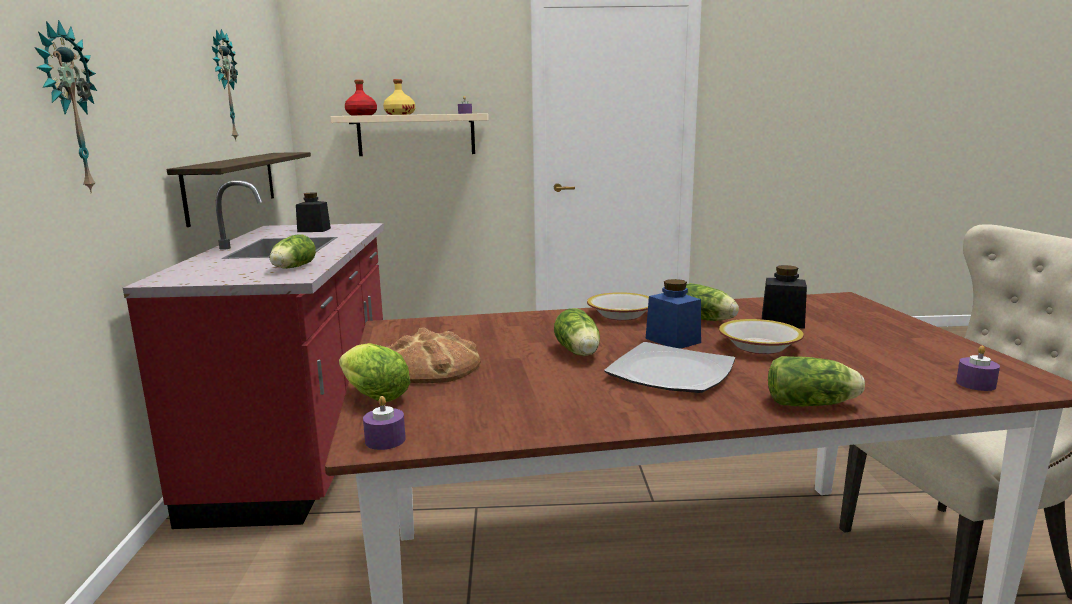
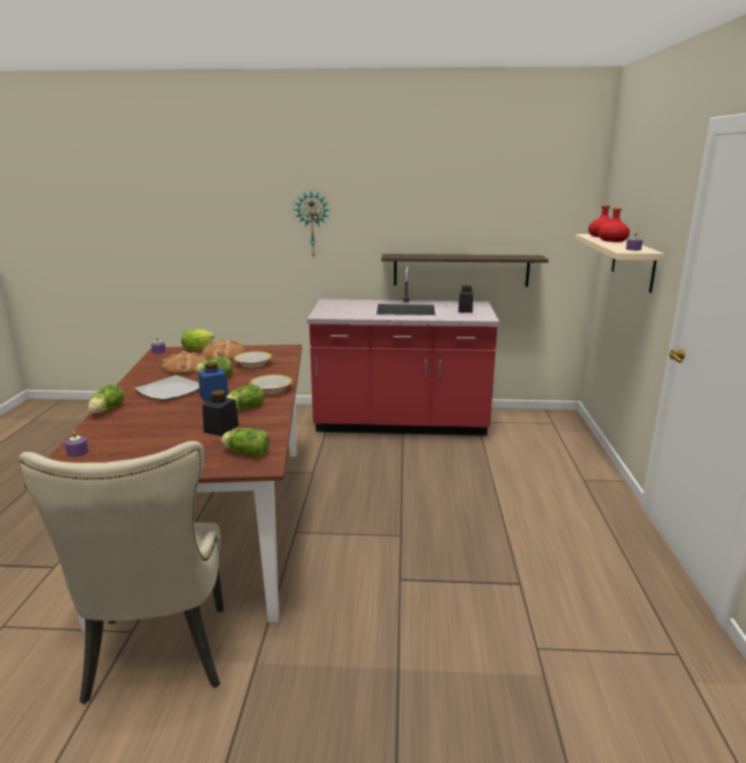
camera: 95 degrees right, 5 degrees up
(223, 86) = (471, 209): wall clock -> none
(292, 268) = (343, 314): lettuce -> lettuce (245, 452)
(399, 114) = (613, 240): yellow bottle -> red bottle
(525, 384) = (185, 367): none -> bread
(759, 346) = (185, 414): bowl -> bowl (253, 364)

